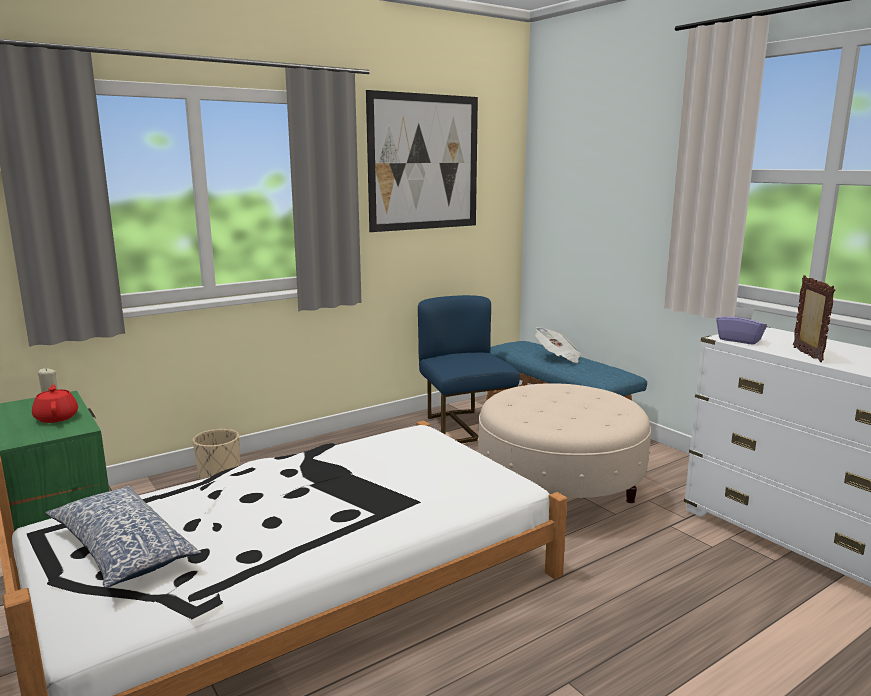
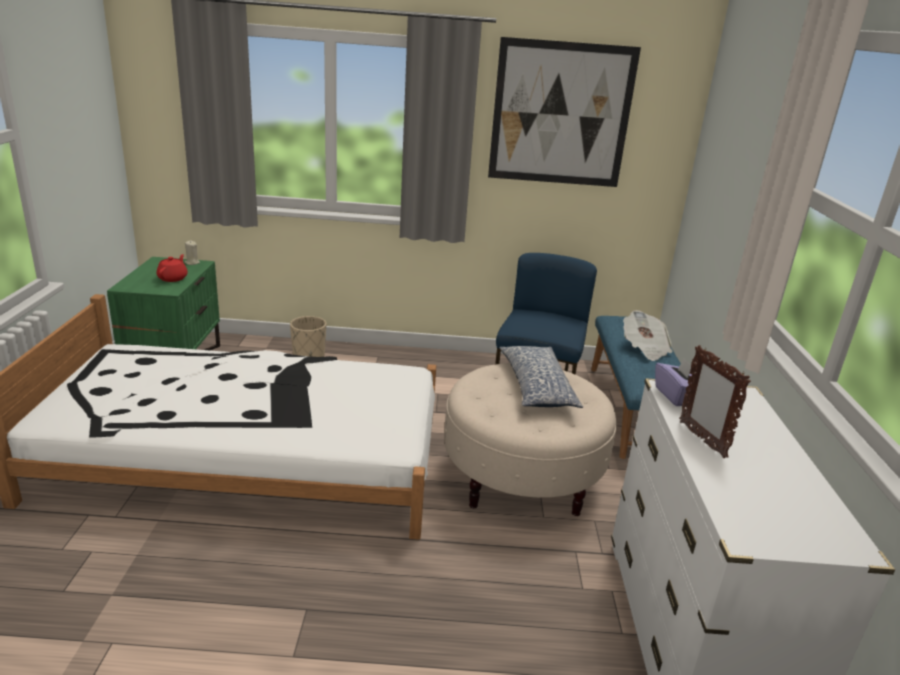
camera: 35 degrees right, 10 degrees up
(121, 550) = (120, 380): pillow -> pillow (536, 387)
(806, 355) = (701, 439): picture frame -> picture frame turned 120 degrees clockwise

